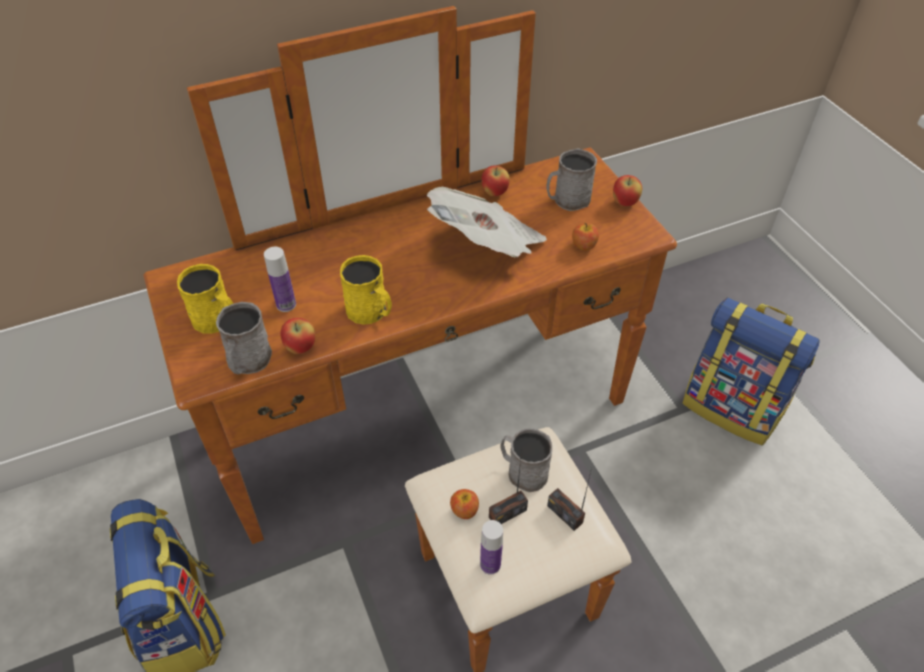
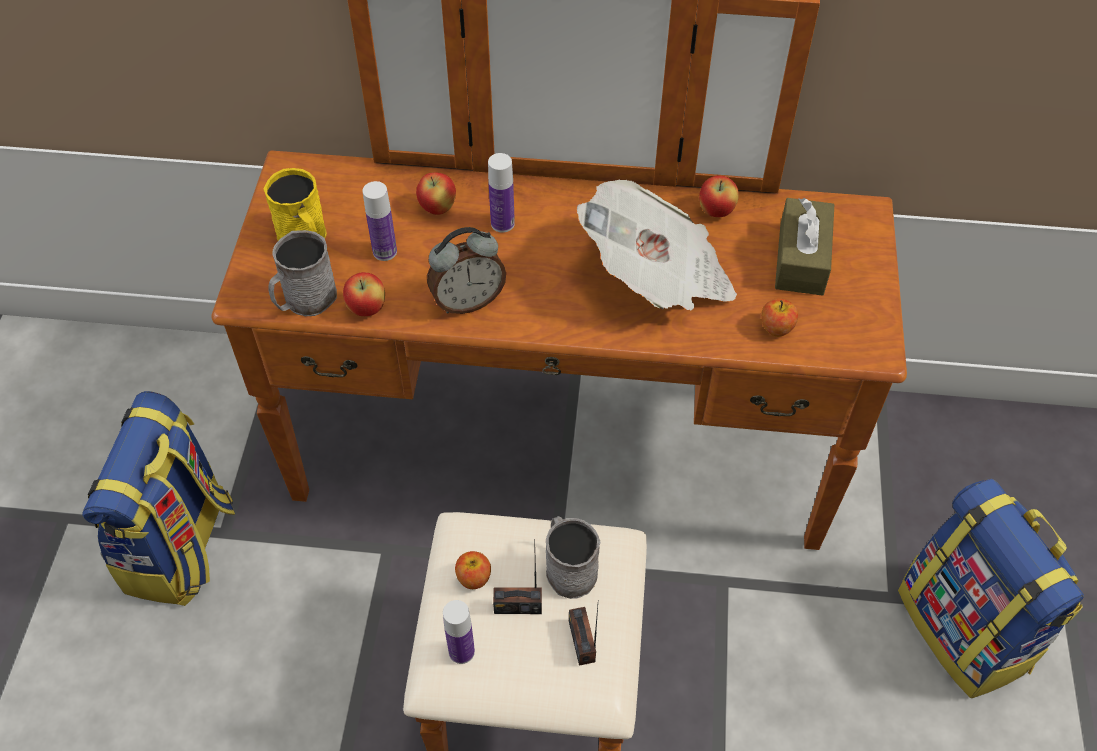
camera: 30 degrees right, 5 degrees up
(359, 253) = (502, 223): none -> bottle
(371, 312) = (467, 301): yellow mug -> alarm clock
(567, 200) = (801, 259): grey mug -> brown tissue box
(625, 203) = (875, 293): apple -> apple (438, 208)

